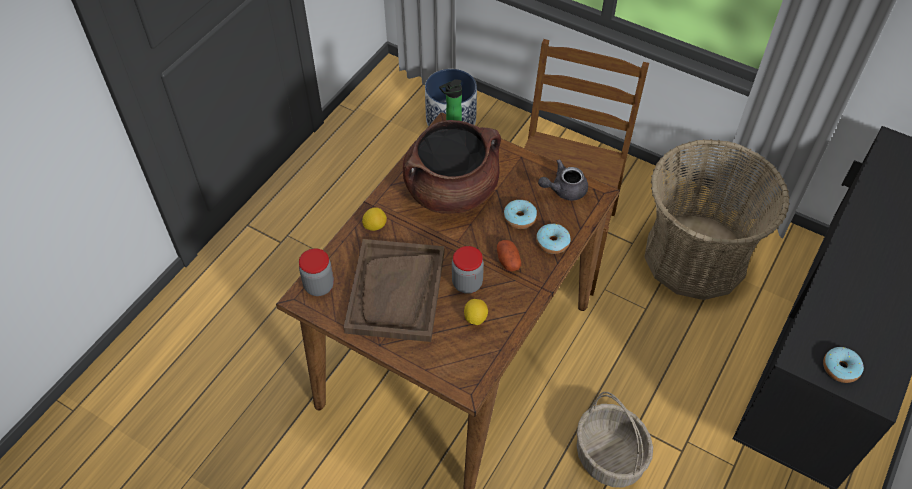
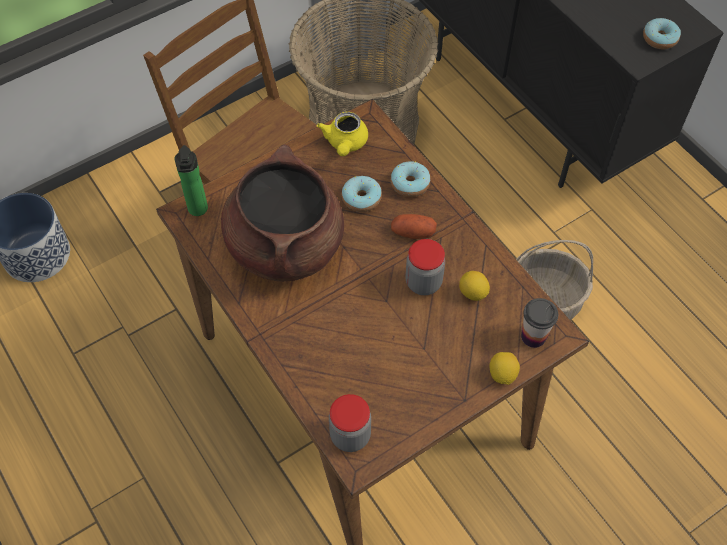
camera: 65 degrees left, 5 degrees up
(375, 226) = (292, 343): lemon -> lemon (502, 374)
(396, 292) = (400, 356): brown tray -> none
(458, 372) = (533, 336): none -> cup
(564, 189) = (345, 144): grey teapot -> yellow teapot

